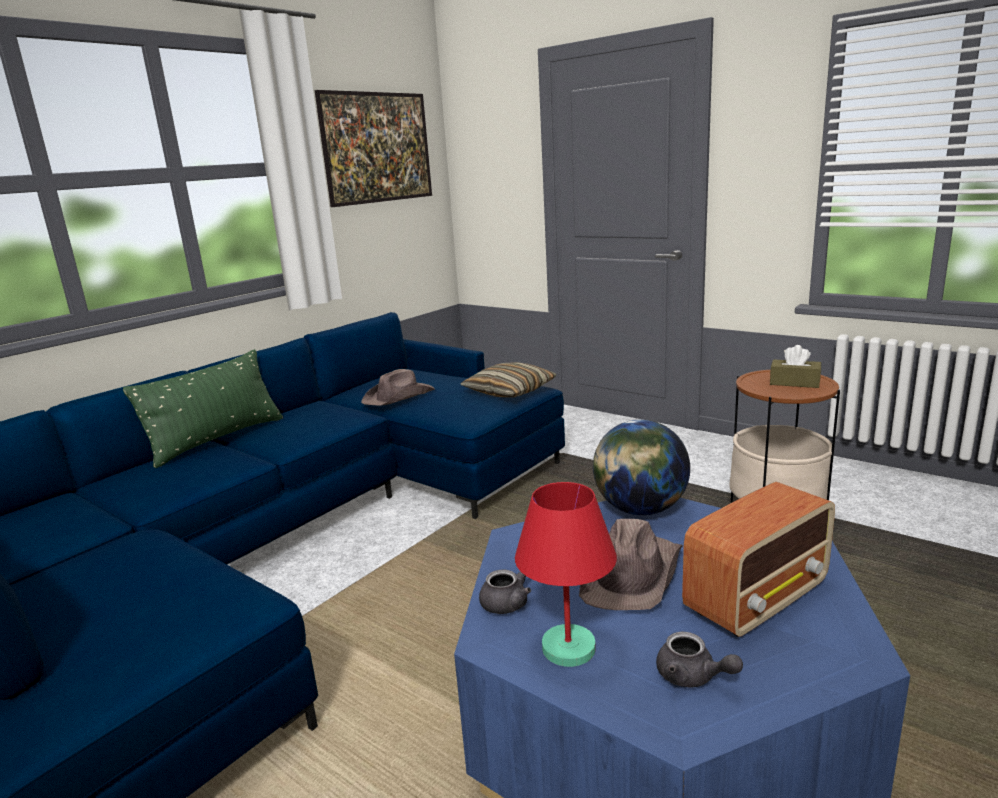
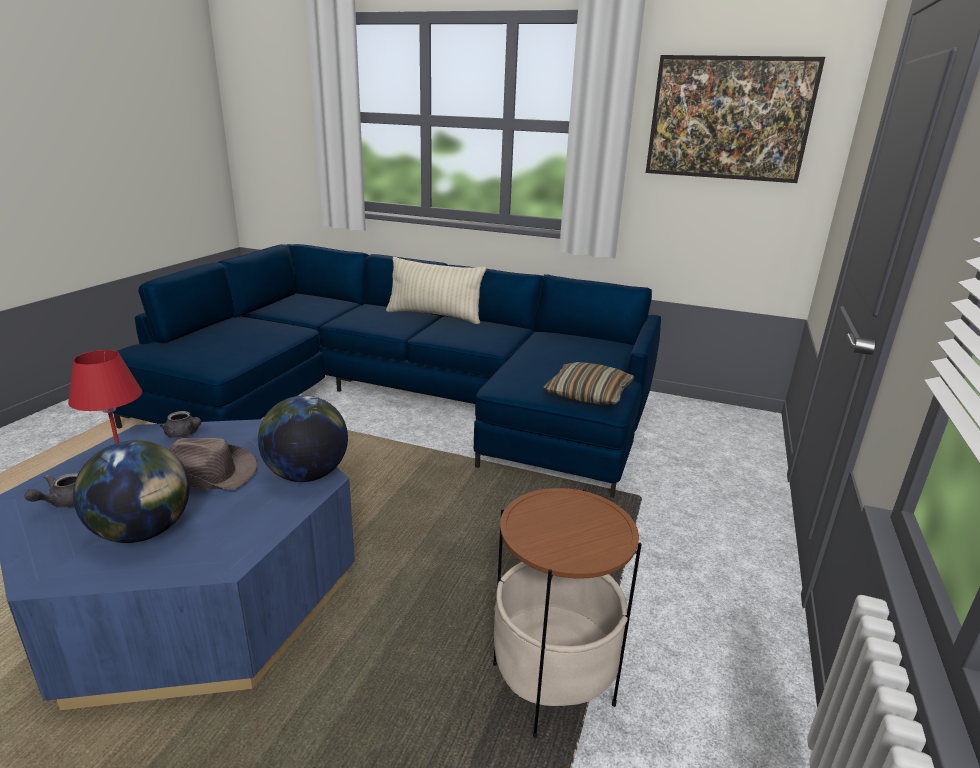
camera: 70 degrees right, 5 degrees up
(217, 440) = (434, 316): green pillow -> beige pillow
(399, 397) = (544, 352): brown hat -> none
(758, 598) = (144, 531): radio -> globe
(794, 382) = (575, 534): brown tissue box -> none

